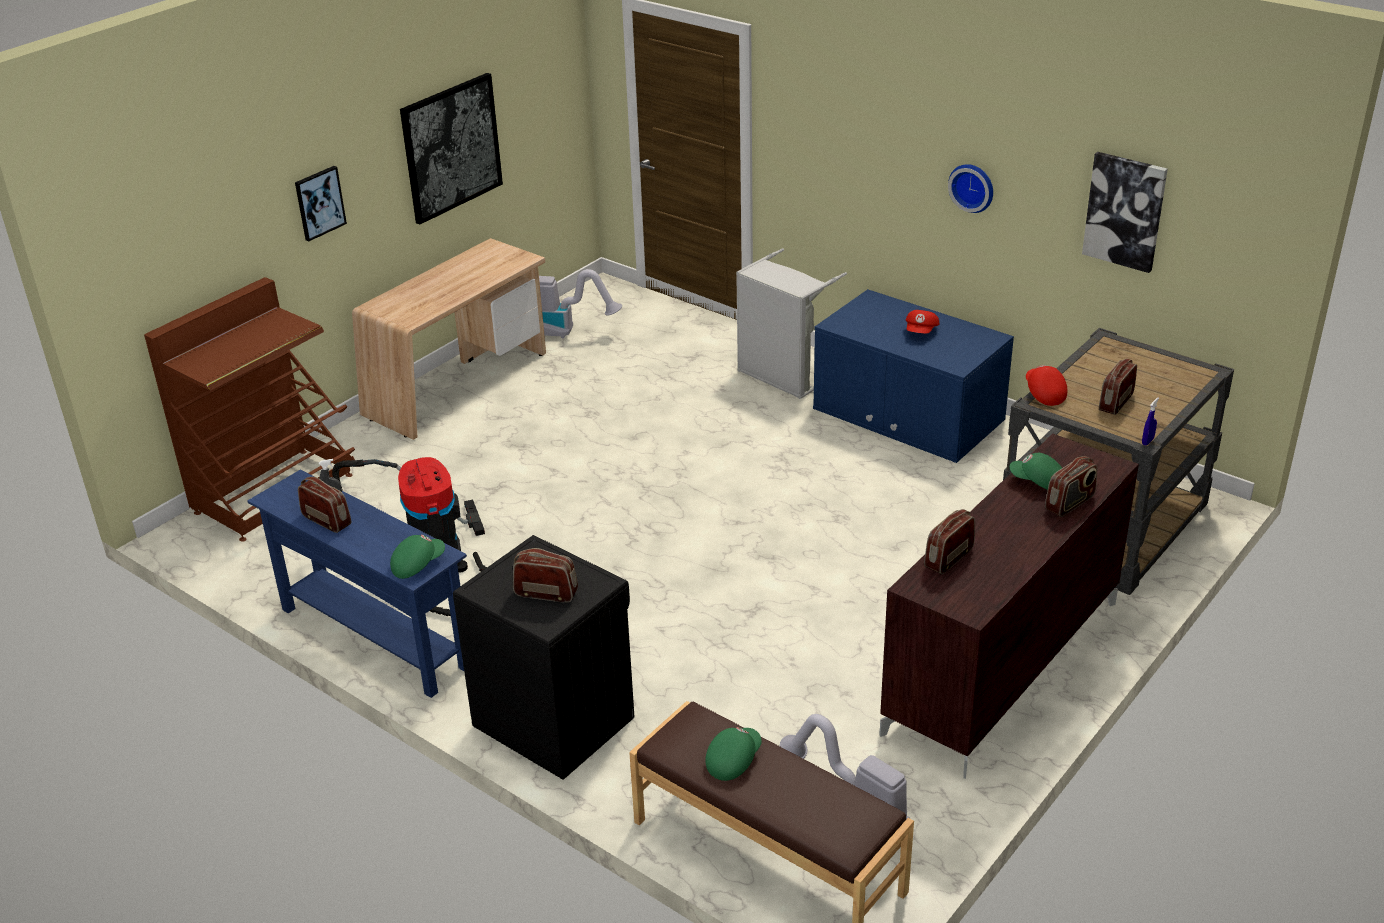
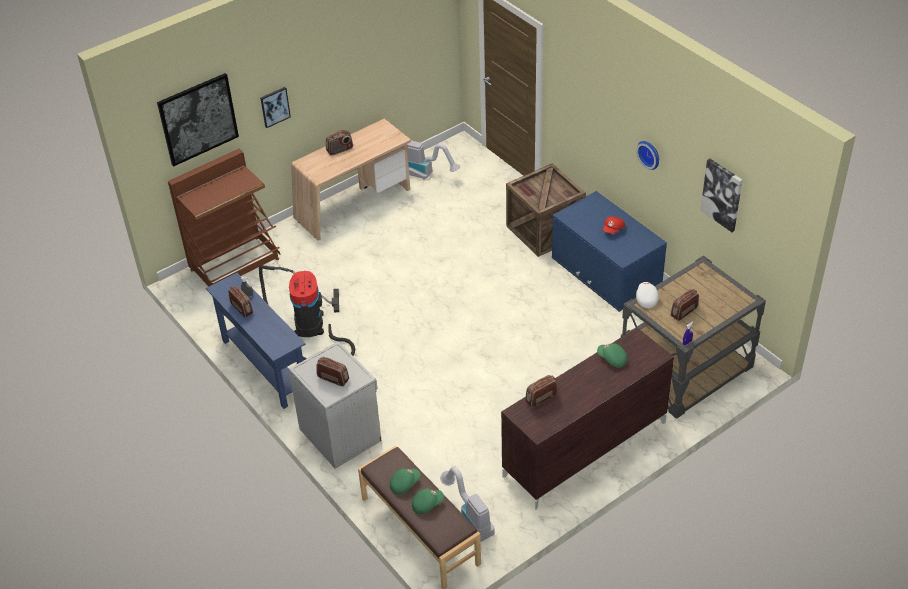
camera: 15 degrees right, 10 degrees up
(417, 564) = (279, 345): green cap -> green cap (427, 504)
(451, 147) = (361, 70): picture -> picture (198, 119)
(555, 720) = (341, 434): black washing machine -> white washing machine
(783, 376) = (543, 230): grey laundry basket -> crate
(1043, 393) = (646, 298): red cap -> white cap
(1070, 503) = (622, 376): radio -> radio (339, 150)

